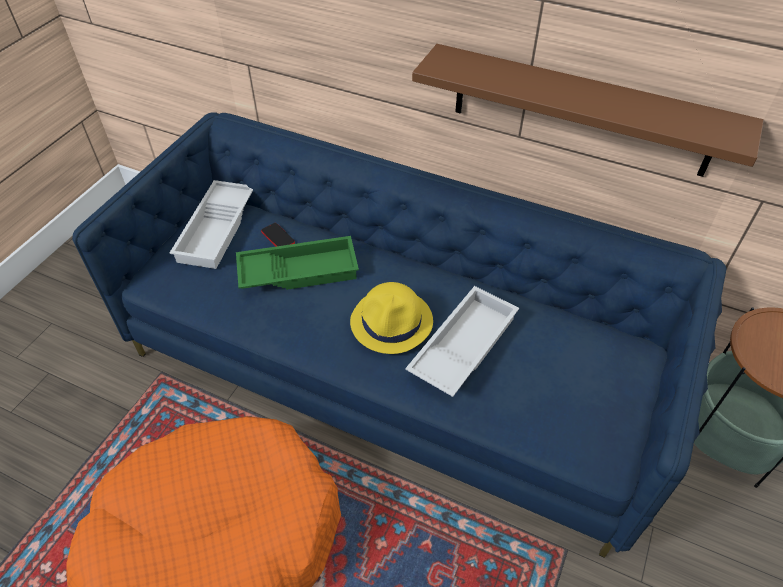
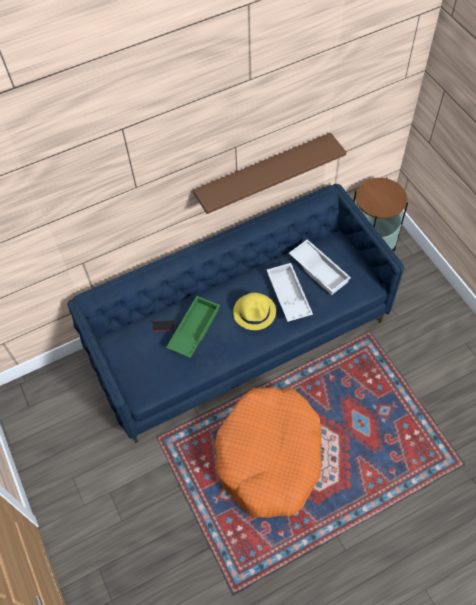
camera: 50 degrees left, 10 degrees up
(218, 230) = (134, 348): white tray -> white tray (320, 269)

